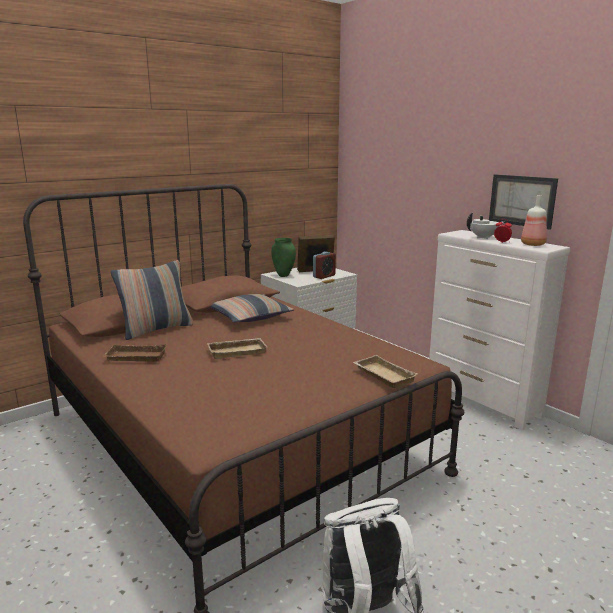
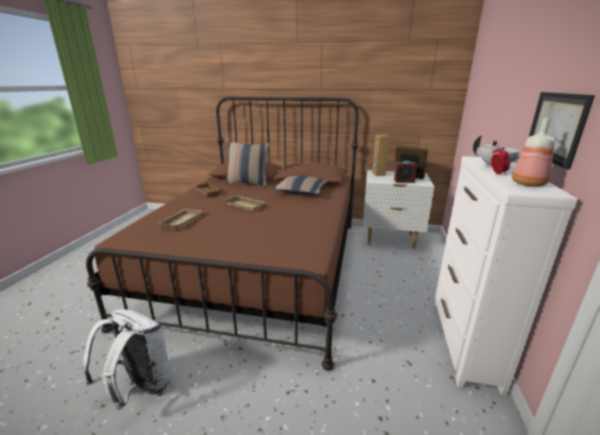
camera: 50 degrees right, 5 degrees up
(284, 275) = (378, 174): green vase -> brown speaker
(382, 375) = (264, 251): beige tray -> beige tray (181, 221)

